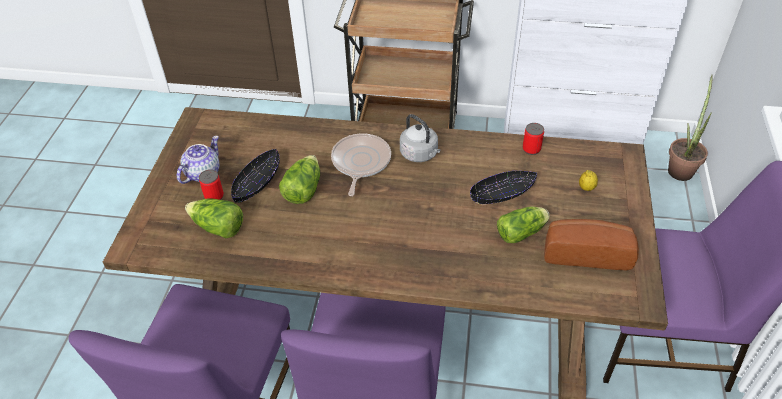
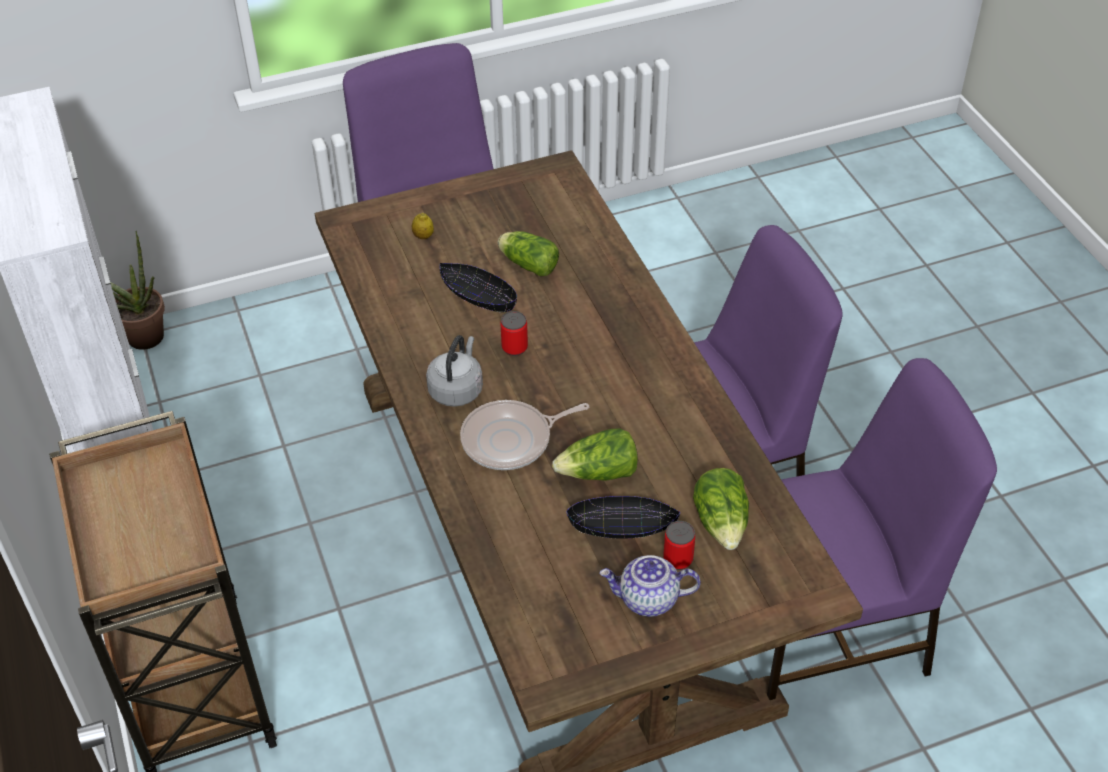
camera: 120 degrees left, 0 degrees up
(531, 149) = (382, 296): can -> can (514, 347)
(586, 252) = (522, 214): bread -> none

